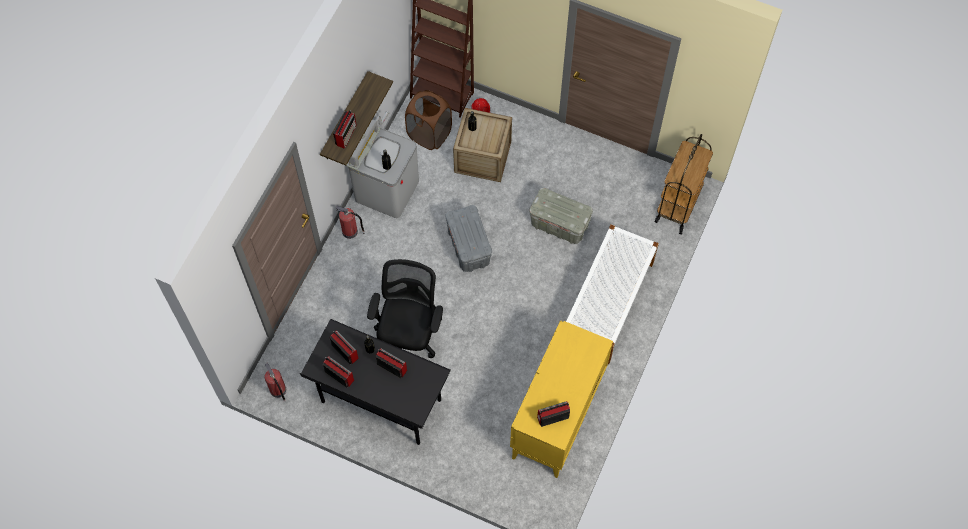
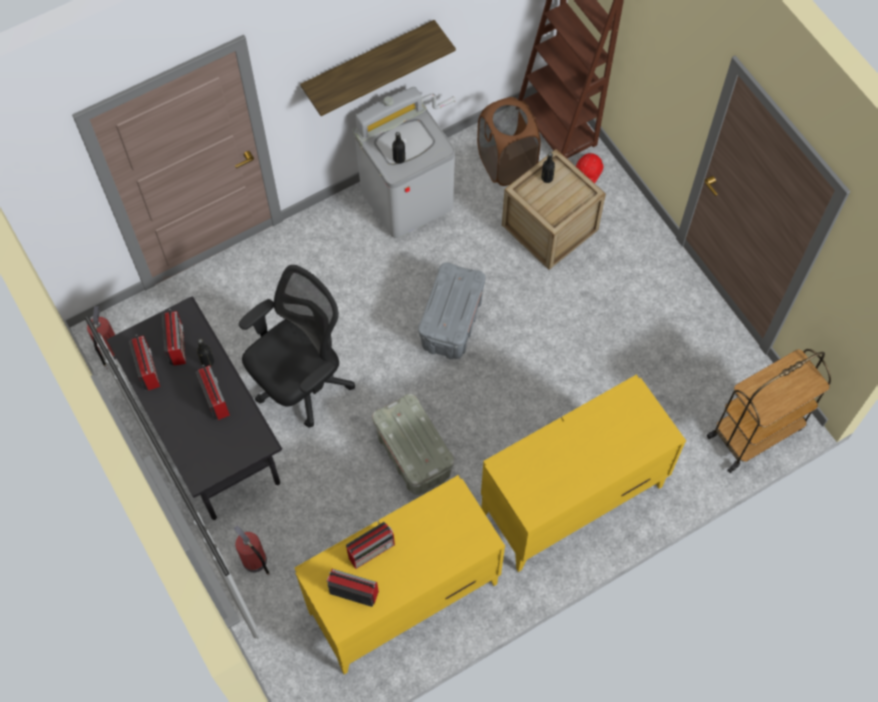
camera: 35 degrees right, 0 degrees up
(346, 134) = (349, 80): radio -> radio (372, 550)
(350, 231) = (329, 221): fire extinguisher -> fire extinguisher (255, 561)
(559, 225) = (583, 365): grey storage box -> grey storage box (414, 456)
(608, 303) = (571, 500): white bench -> yellow cabinet

